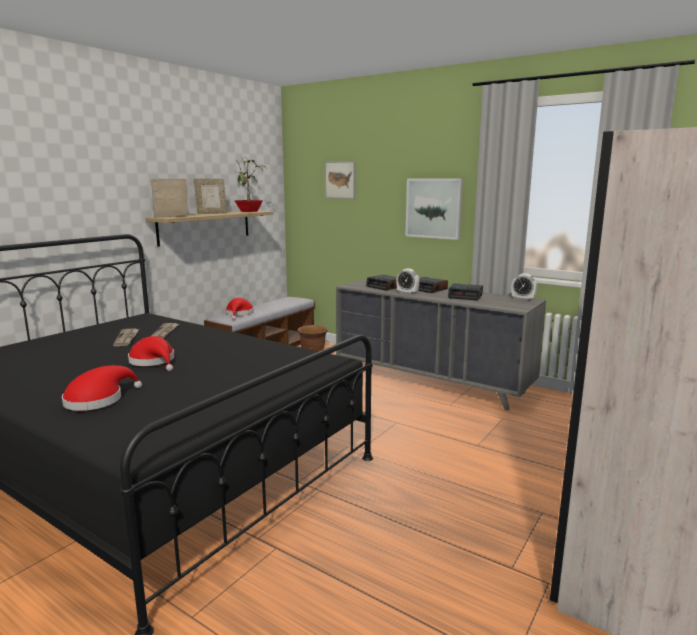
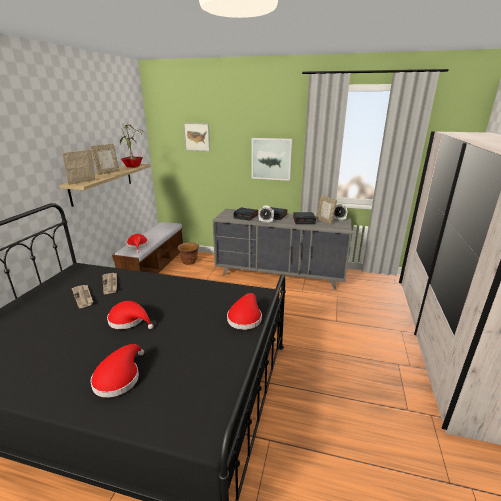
camera: 20 degrees left, 10 degrees up
(288, 378) = (245, 318): none -> red hat
(498, 299) = (325, 221): none -> picture frame

